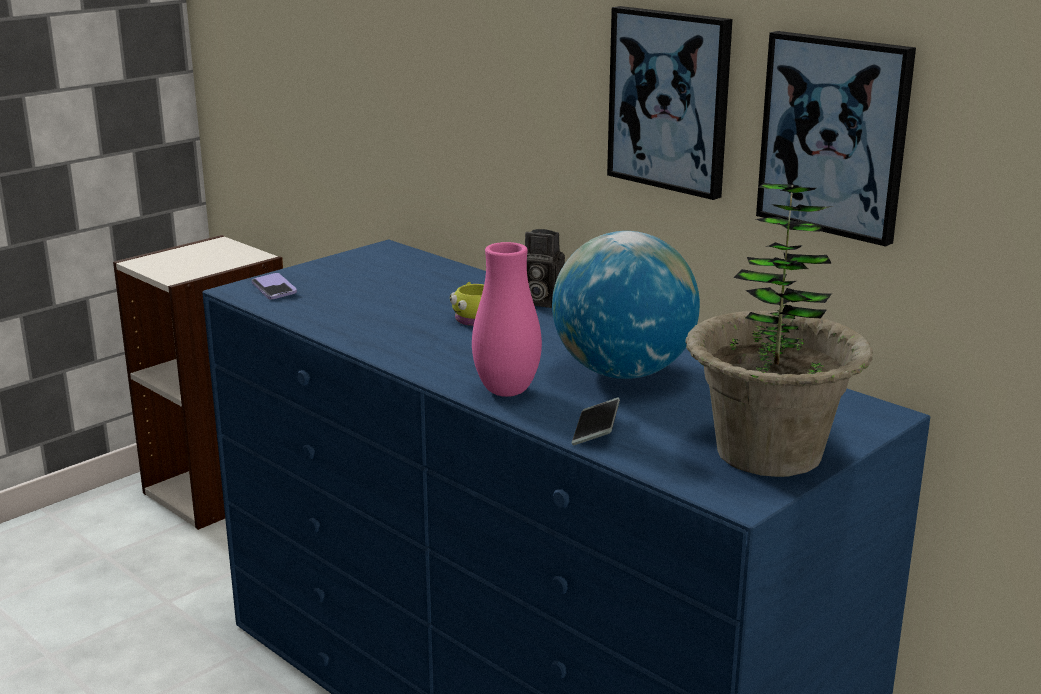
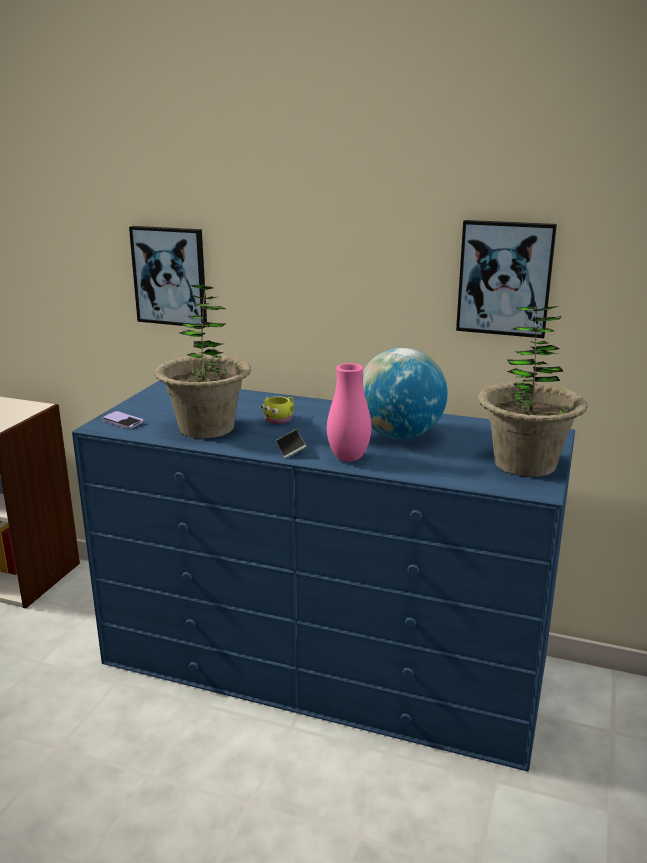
camera: 25 degrees left, 0 degrees up
(367, 315) = (206, 428): none -> potted plant
(540, 301) = (303, 403): camera -> none
(596, 429) = (423, 470): phone -> phone (290, 448)
(670, 100) = (388, 267): picture -> picture (170, 276)

